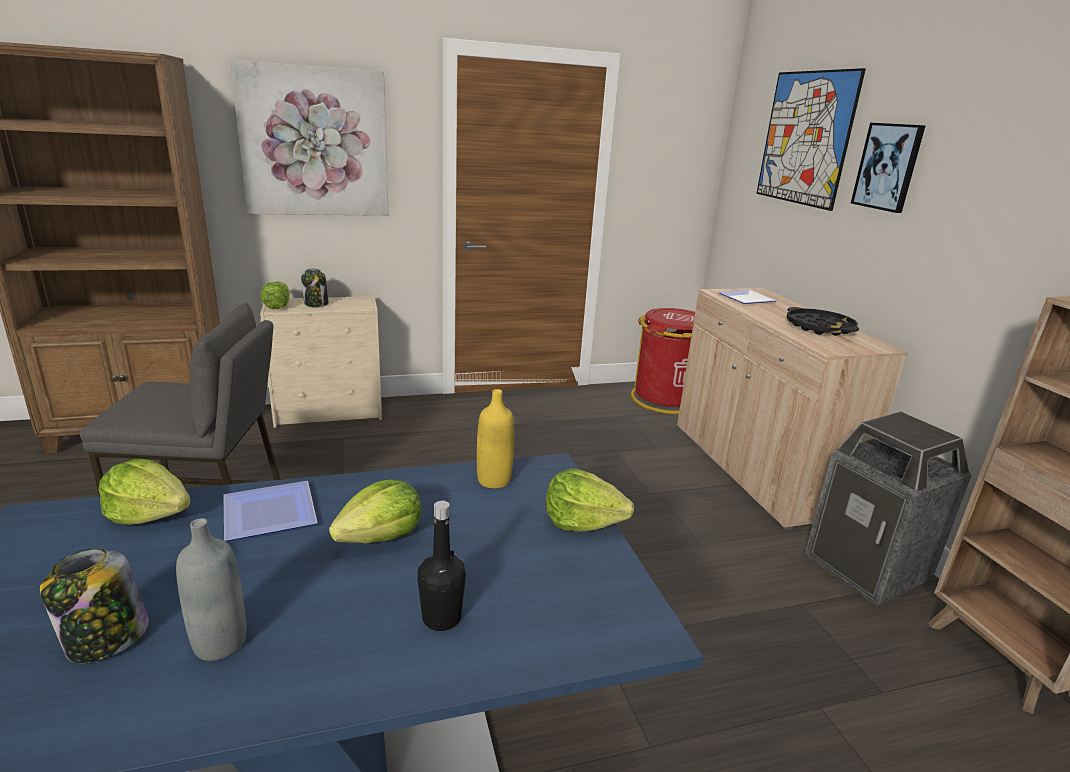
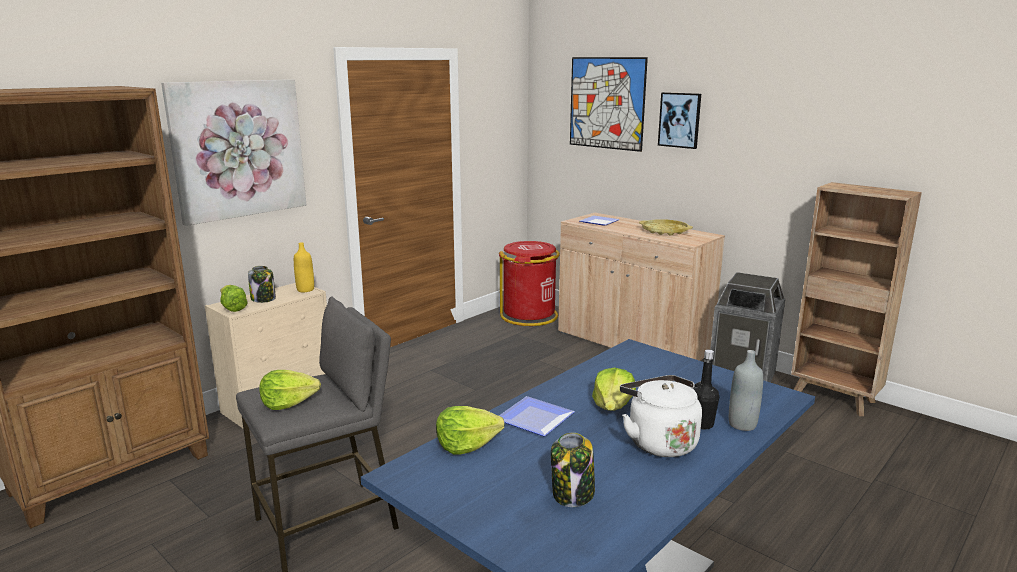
camera: 30 degrees left, 5 degrees down
(220, 643) = (628, 472): grey bottle -> grey bottle (742, 424)
(338, 616) = (658, 442): none -> white kettle
(494, 480) = (617, 363): yellow bottle -> yellow bottle (305, 290)
(582, 521) = (690, 366): lettuce -> lettuce (288, 402)
(819, 327) = (664, 231): black tray -> yellow tray

